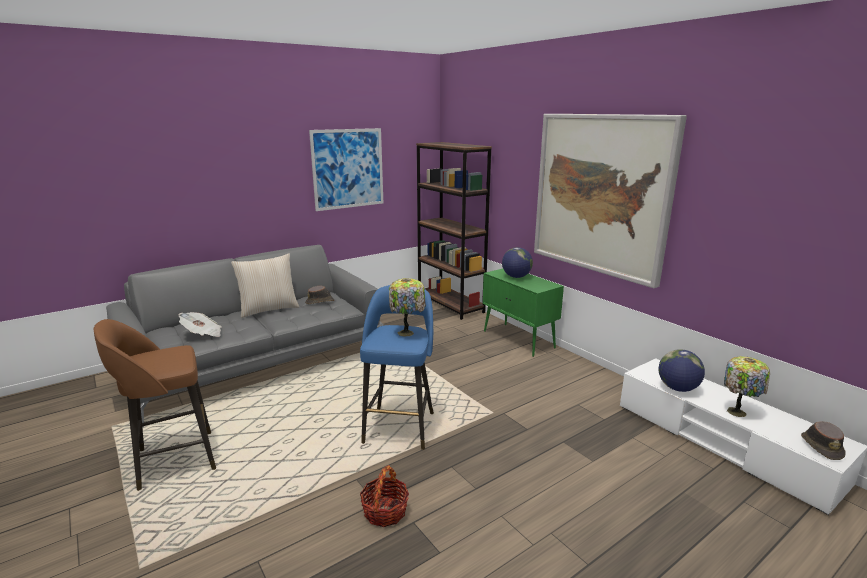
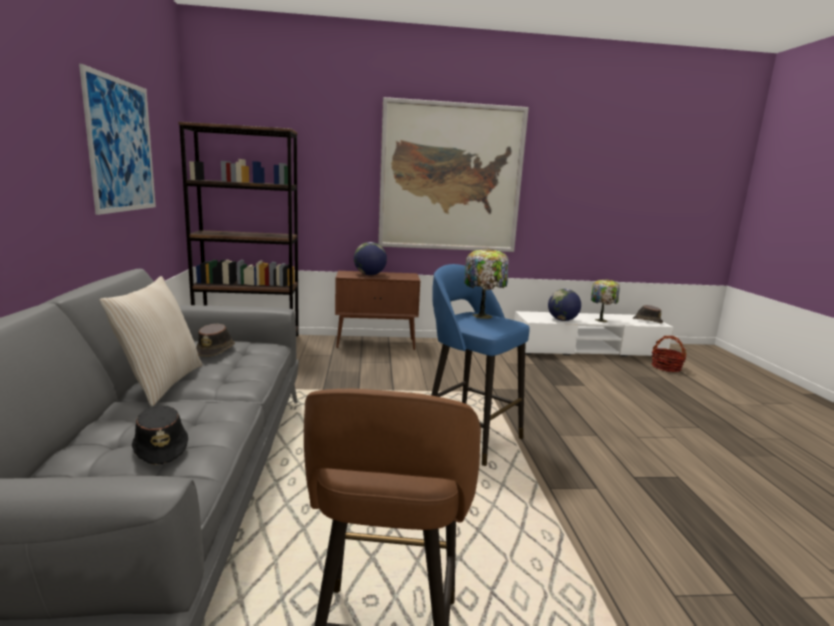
camera: 60 degrees left, 5 degrees down
(203, 334) = (161, 447): newspaper -> black hat
(385, 511) = (612, 486): basket -> basket (666, 367)
(519, 339) = (376, 343): green cabinet -> brown cabinet

